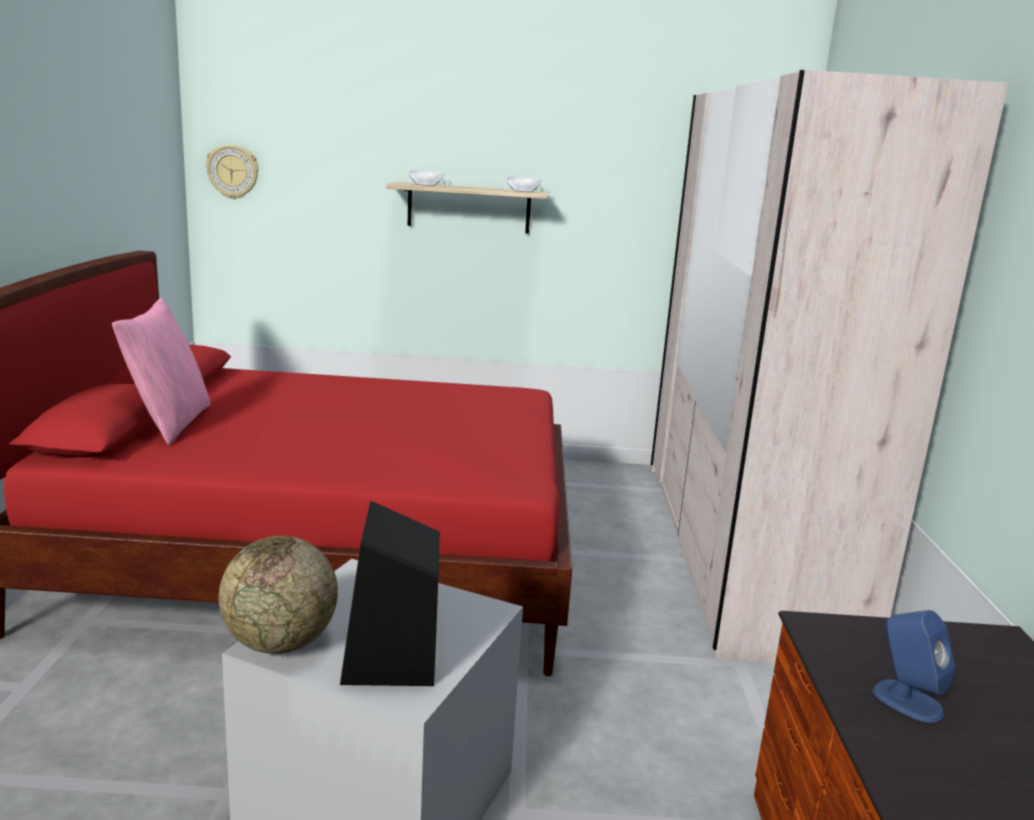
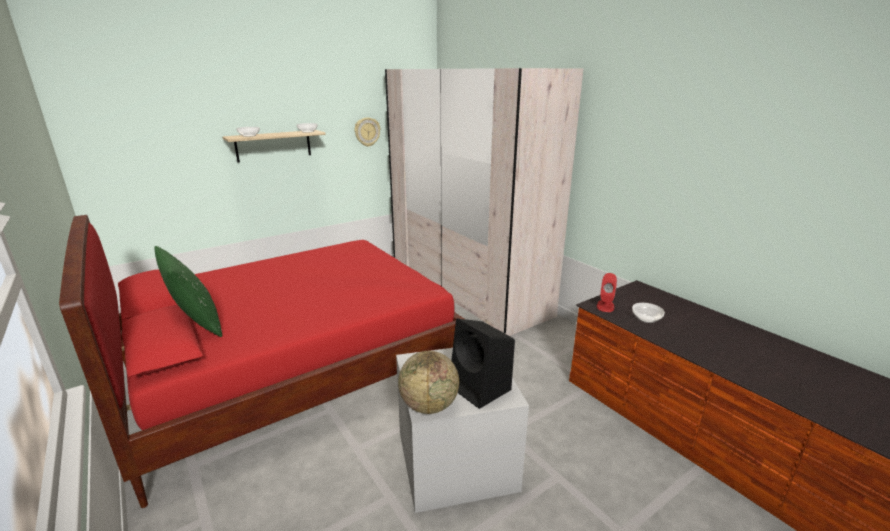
camera: 35 degrees left, 5 degrees up
(170, 423) = (196, 324): pink pillow -> green pillow
(233, 171) = (99, 145): wall clock -> wall clock (367, 132)
(841, 639) = (605, 306): none -> red speaker
(906, 700) = (646, 318): blue speaker -> bowl

